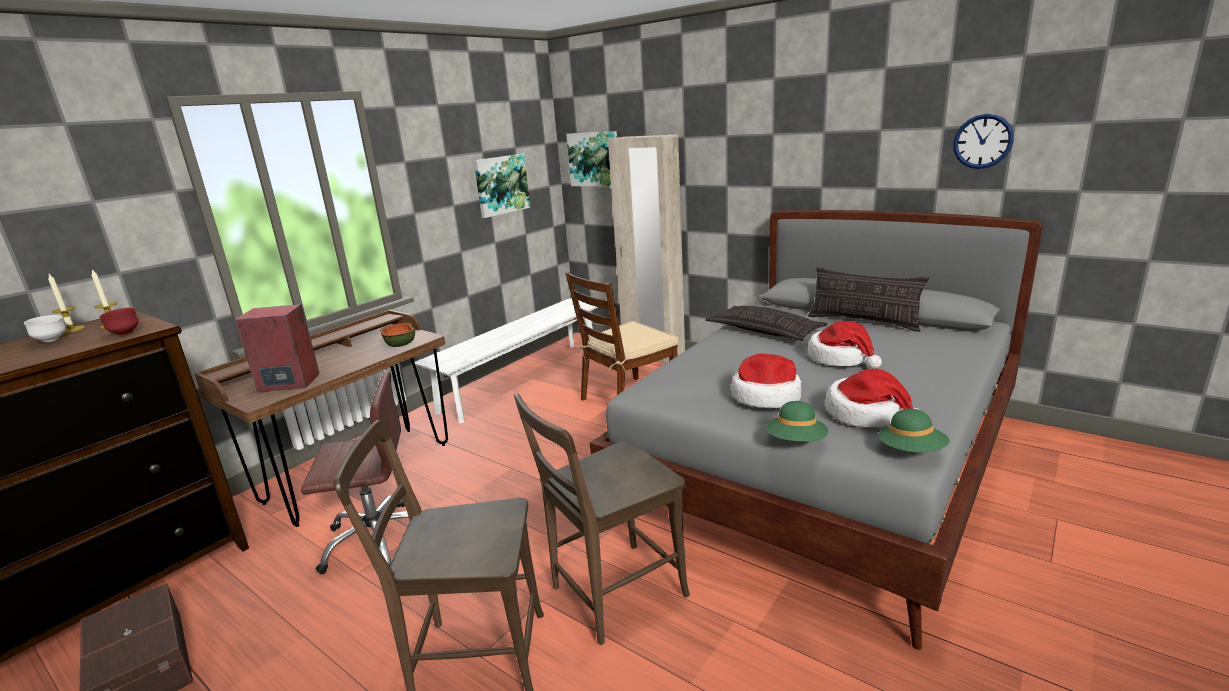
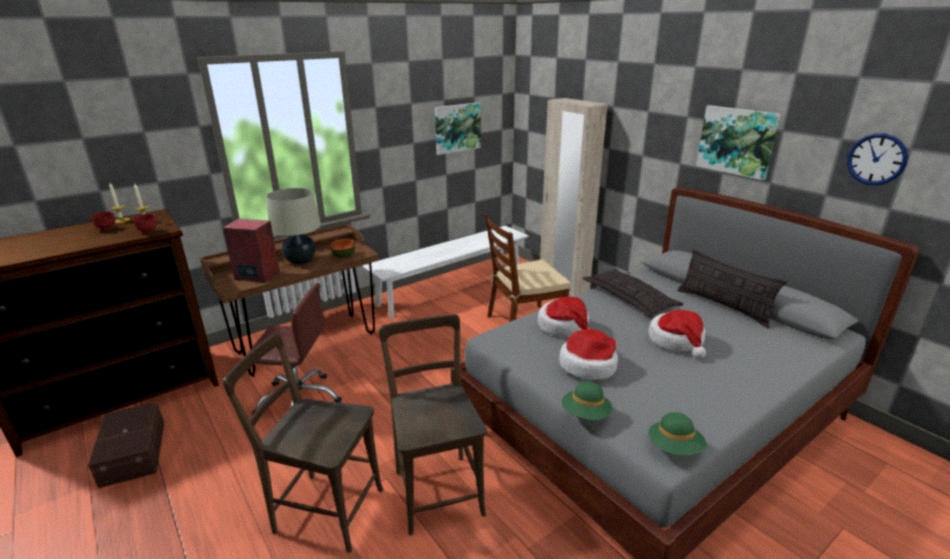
camera: 15 degrees right, 5 degrees up
(52, 340) = (106, 228): white bowl -> red bowl
(343, 358) = (300, 261): none -> beige table lamp
(594, 159) = (540, 112): picture -> picture (737, 141)
(612, 594) = (437, 488): brown chair -> brown chair turned 90 degrees clockwise
(866, 414) = (661, 402): hat -> hat (564, 326)

